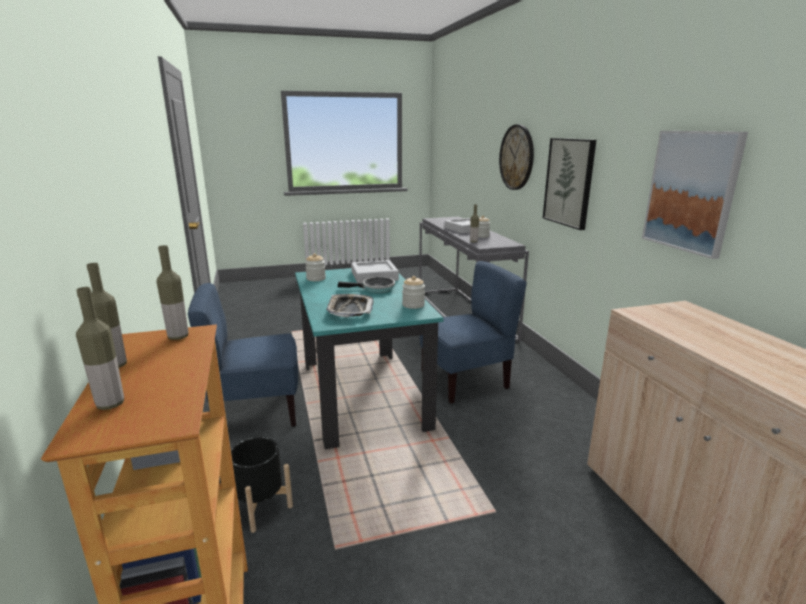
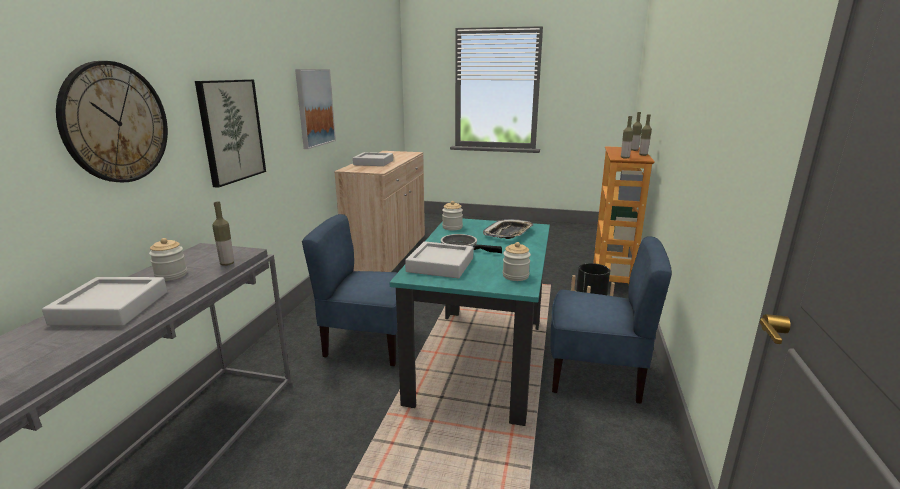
camera: 150 degrees left, 0 degrees up
(732, 337) = (373, 163): none -> grey tray

